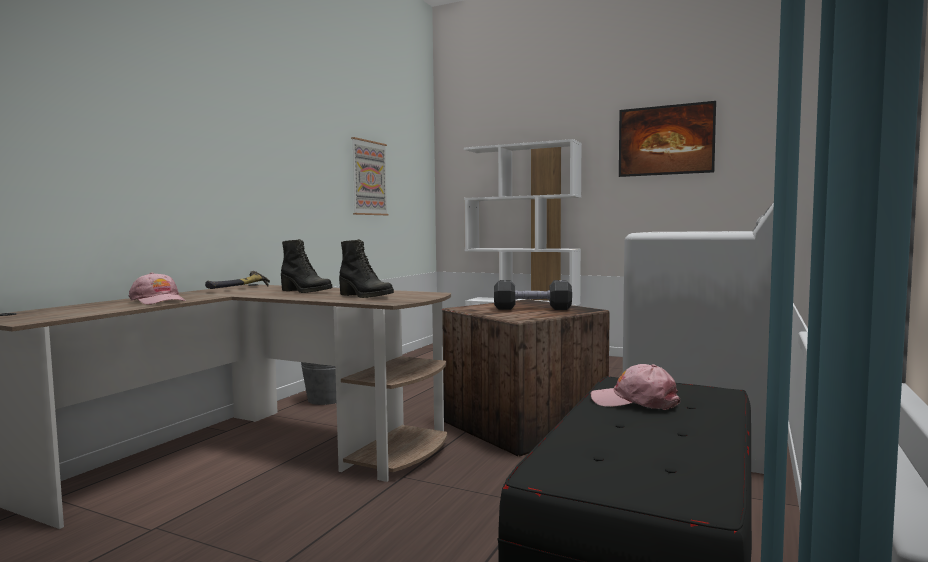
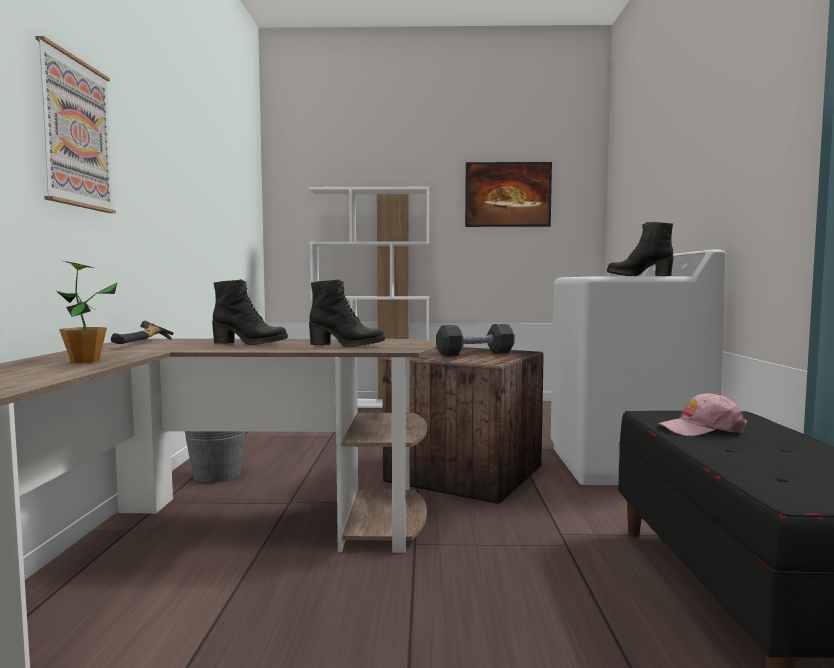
camera: 25 degrees left, 0 degrees up
(158, 301) = (85, 361): pink cap -> potted plant
(369, 178) = (219, 213): picture -> picture (76, 133)
(694, 232) = (639, 276): none -> black boot

